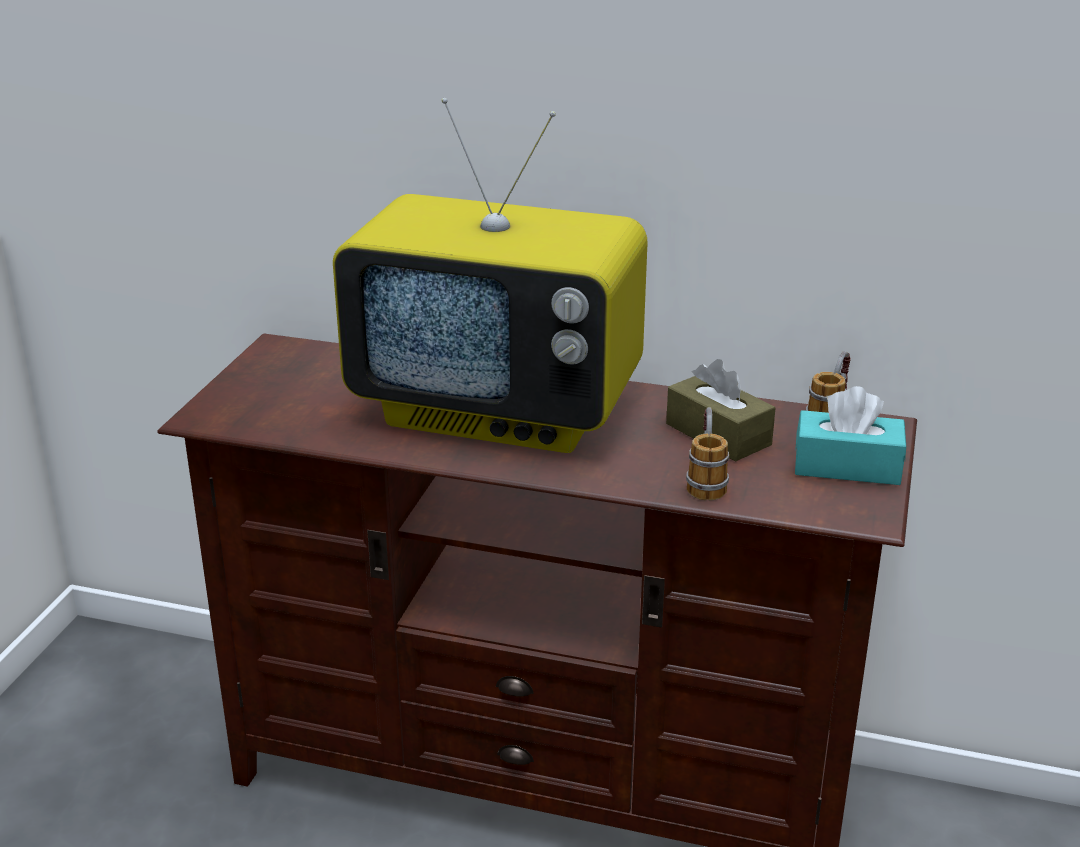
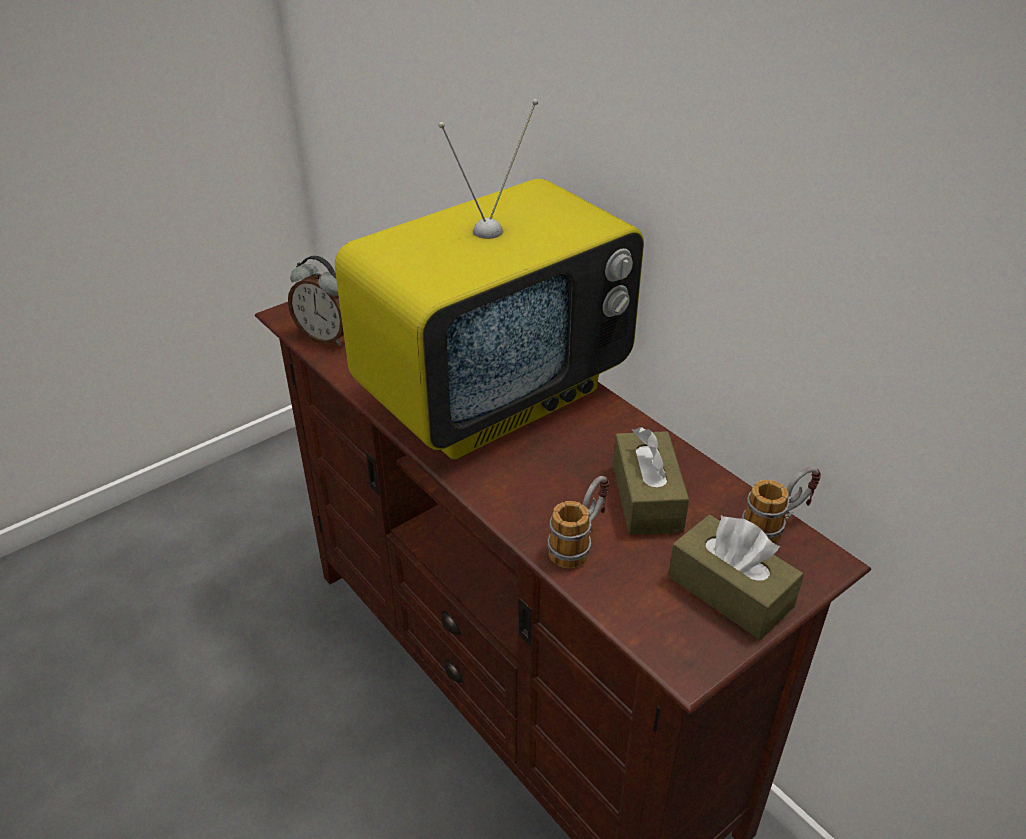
camera: 35 degrees right, 10 degrees up
(271, 422) = (326, 337): none -> alarm clock
(500, 411) = (493, 395): television -> television turned 90 degrees counterclockwise
(847, 466) = (730, 591): turquoise tissue box -> brown tissue box

